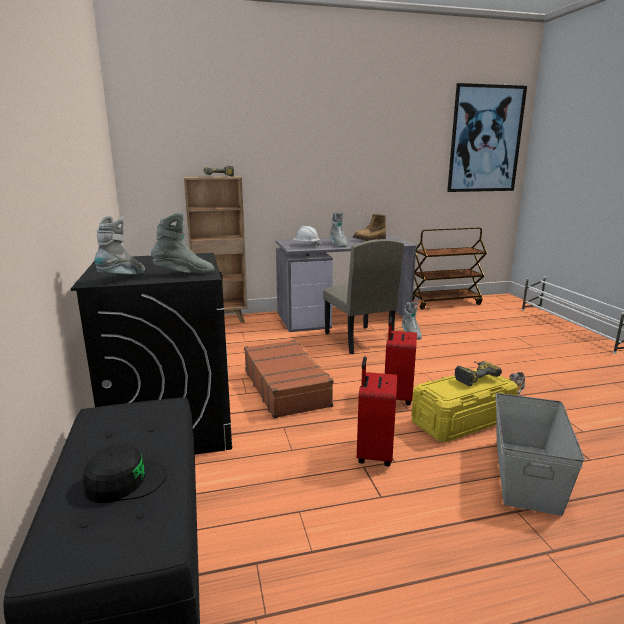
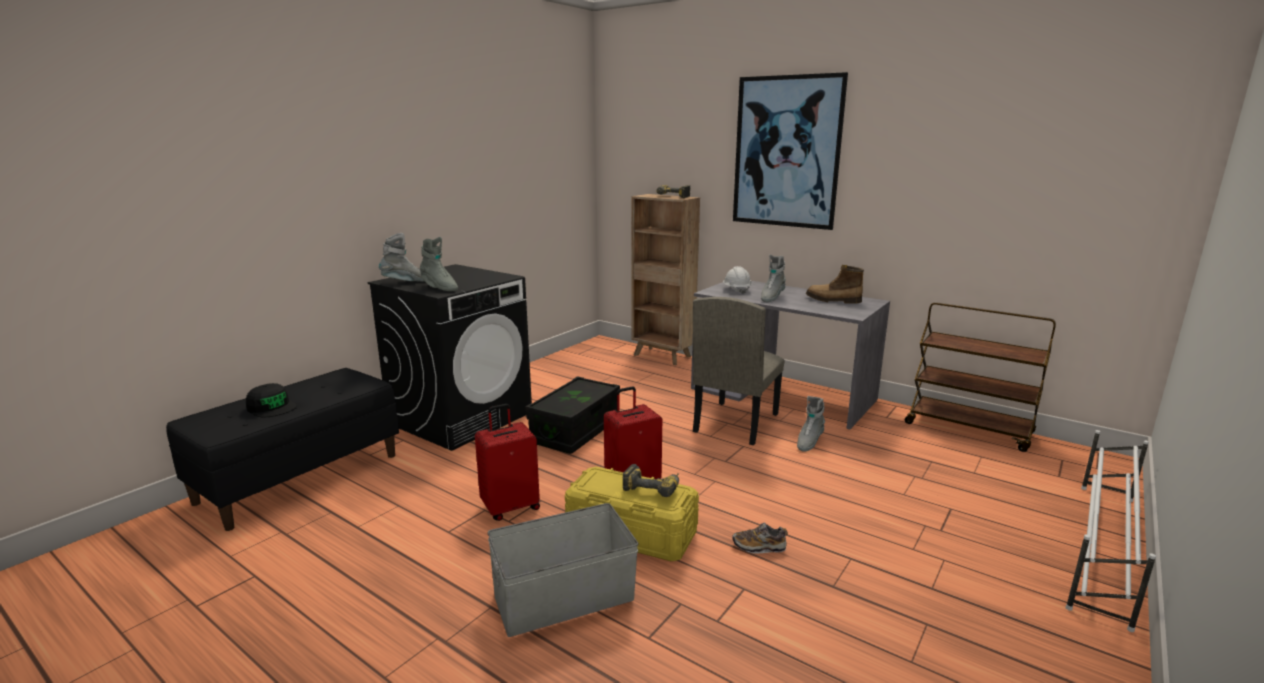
camera: 50 degrees right, 0 degrees up
(286, 387) = (575, 431): brown suitcase -> black storage box
(485, 139) = (1100, 163): picture -> picture (786, 152)

